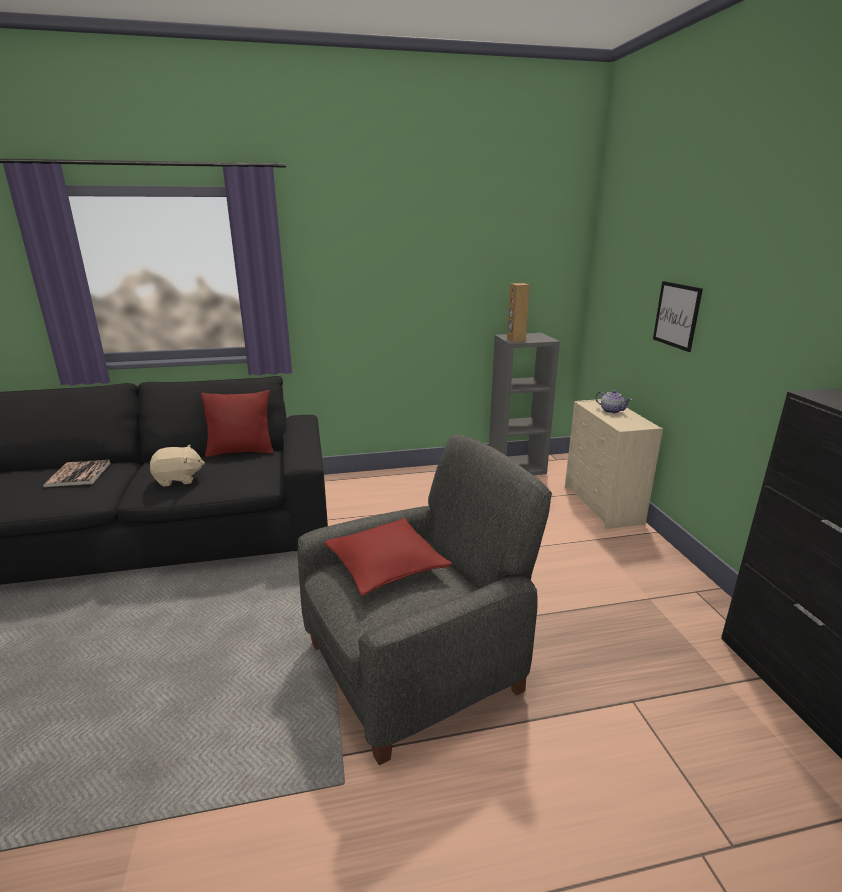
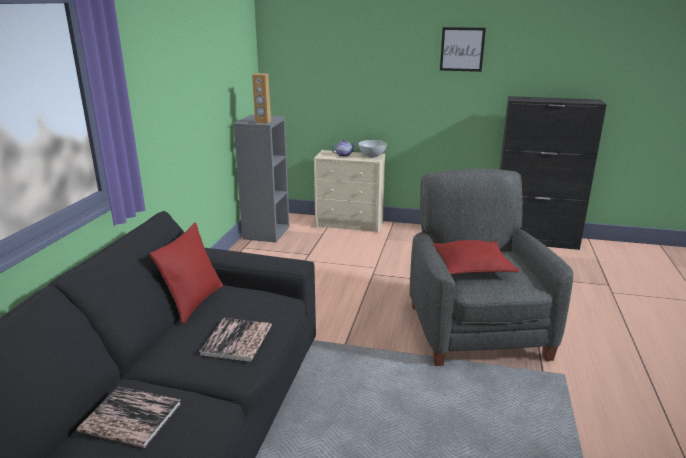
camera: 65 degrees left, 0 degrees up
(178, 479) = (237, 340): beige plush toy -> book
(635, 423) = (372, 156): none -> white bowl
(677, 315) = (378, 79): picture -> picture (462, 49)

